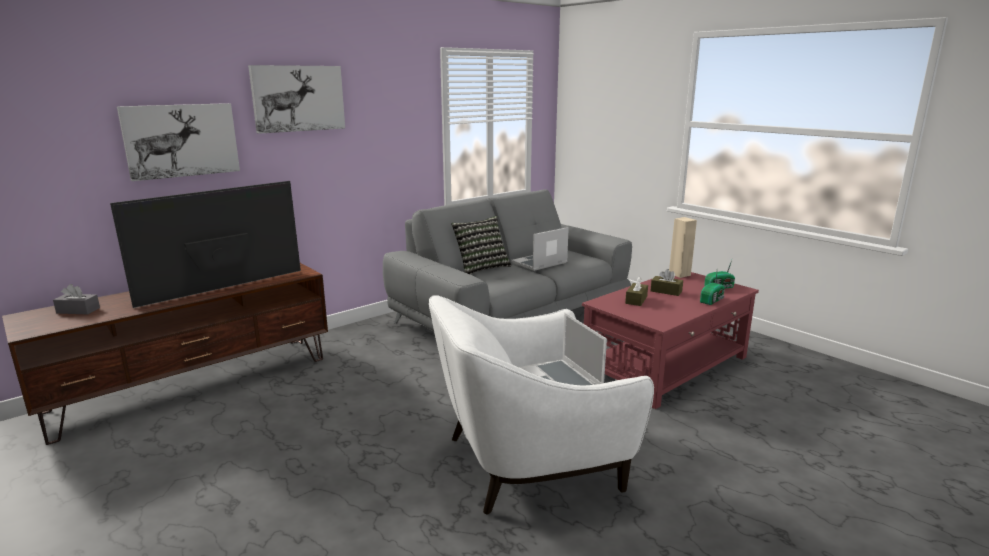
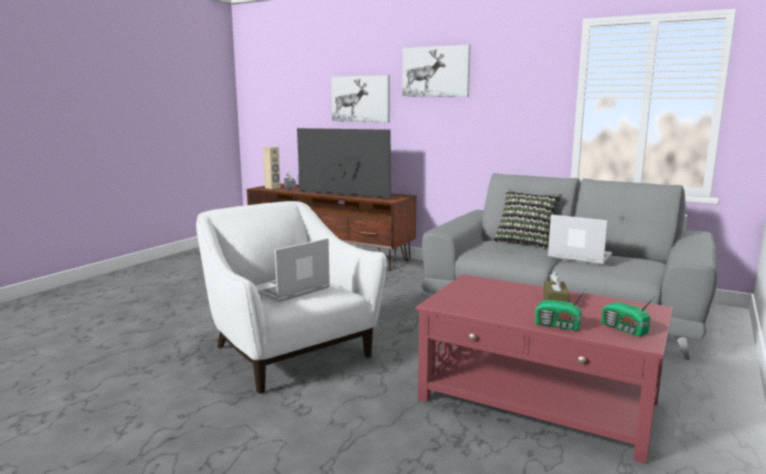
camera: 70 degrees right, 5 degrees down
(636, 300) = (501, 291): brown tissue box -> none
(679, 274) = (643, 307): beige speaker -> beige speaker (272, 188)

